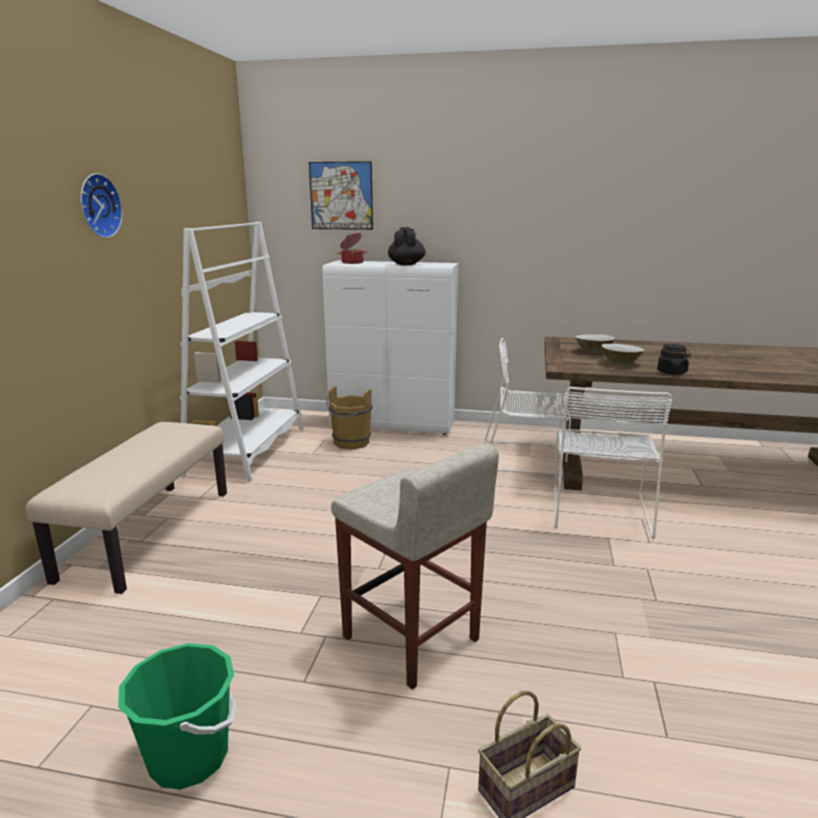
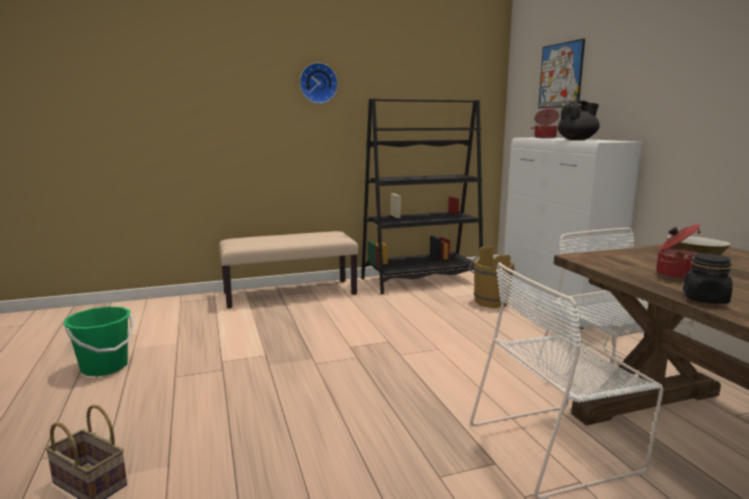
camera: 60 degrees right, 5 degrees down
(248, 451) = (422, 281): white bookcase -> black bookcase
(412, 639) = (236, 399): beige stool -> none
(620, 363) = (676, 274): beige bowl -> cooking pot

